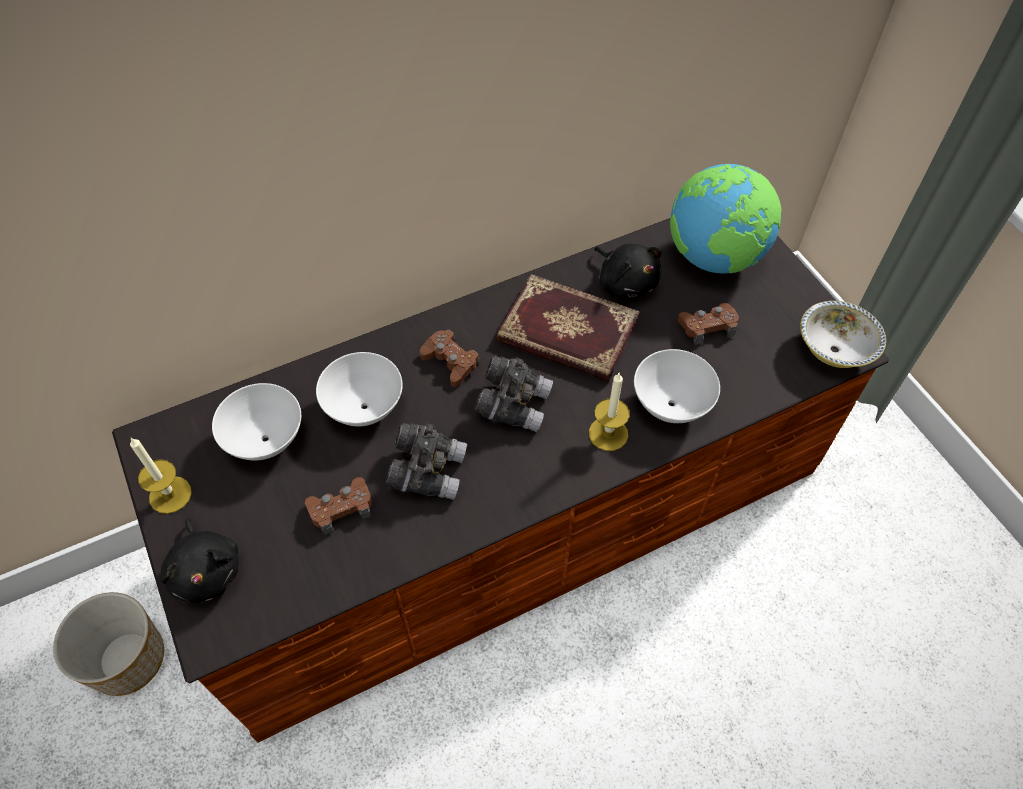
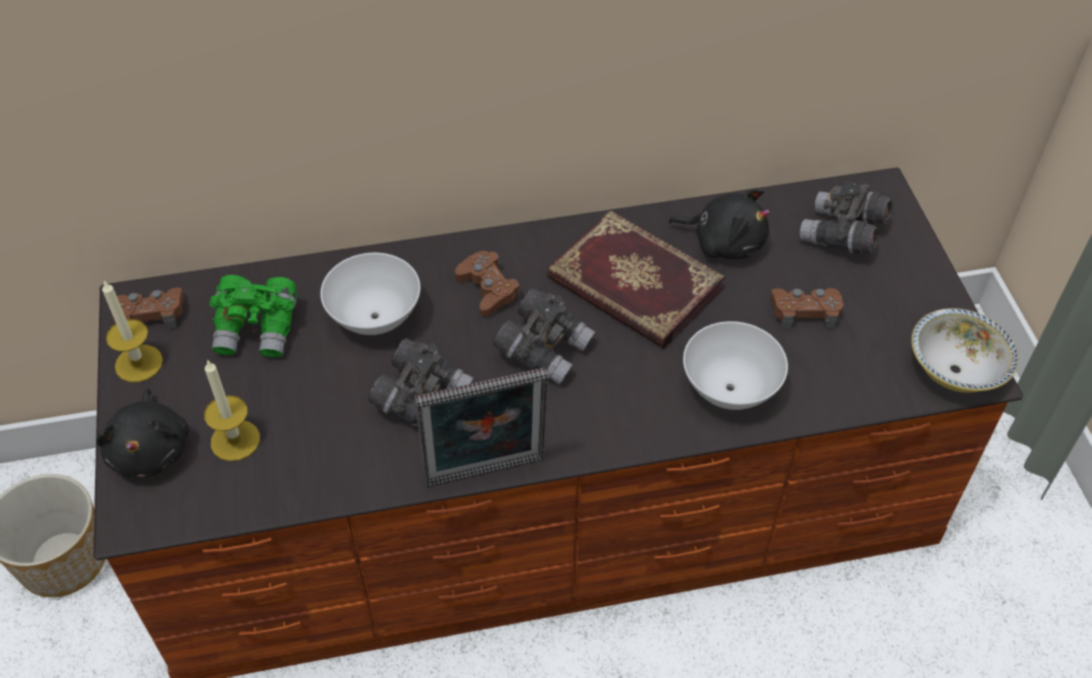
camera: 15 degrees right, 5 degrees down
(267, 440) = (258, 329): white bowl -> green binoculars
(341, 508) = (314, 418): brown game controller -> brown game controller (150, 314)
(501, 524) = (486, 475): none -> picture frame
(608, 433) = (644, 405): candle -> candle (235, 440)
(626, 281) = (724, 242): black plush toy -> black plush toy turned 45 degrees counterclockwise
(715, 257) = (842, 235): globe -> grey binoculars

